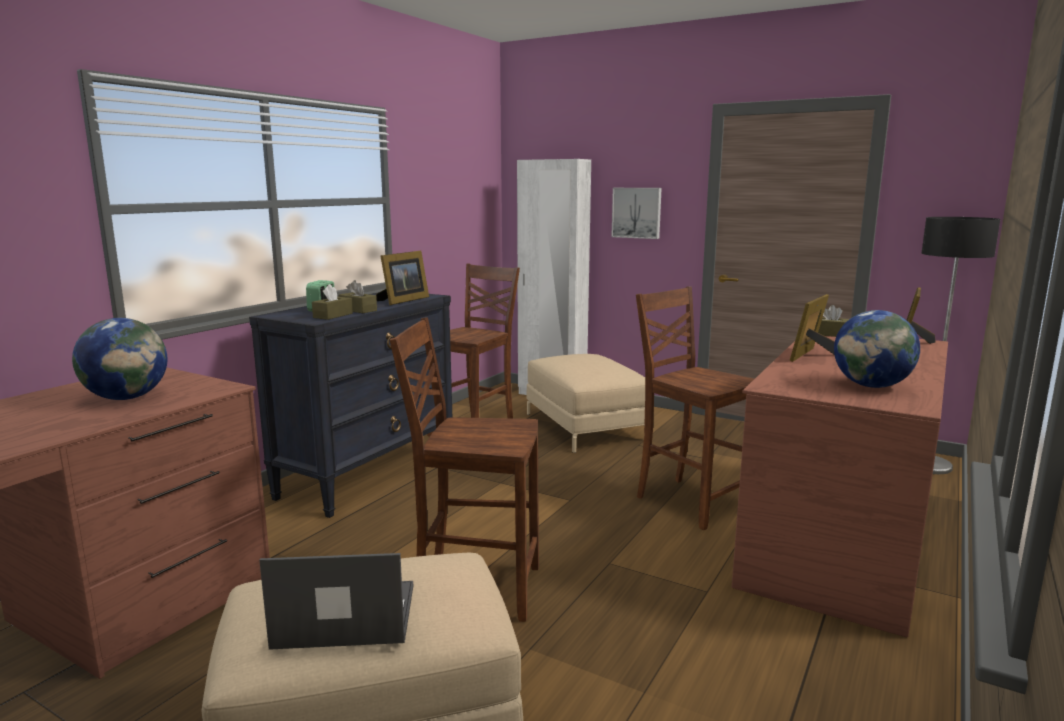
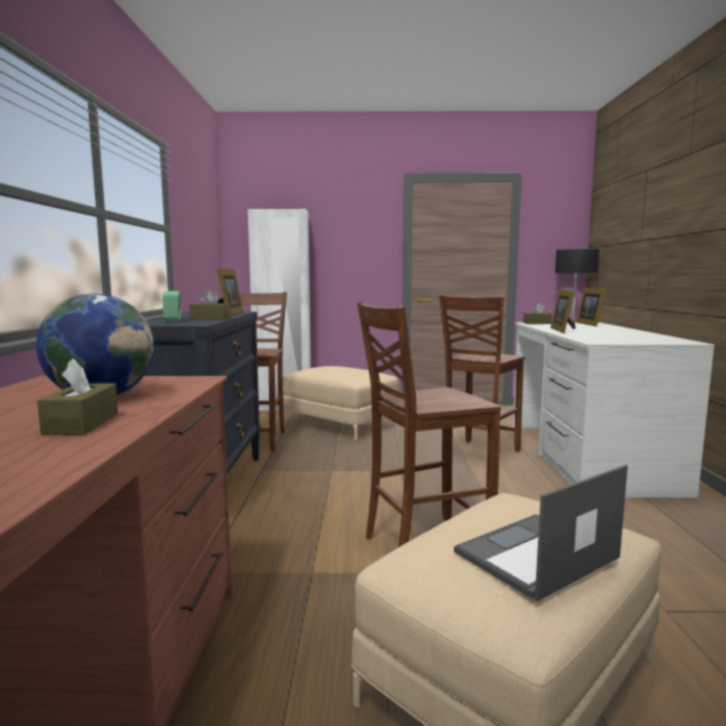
camera: 30 degrees left, 5 degrees down
(333, 315) = (200, 321): brown tissue box -> brown tissue box (82, 423)
(637, 212) = (348, 254): picture -> none
(690, 501) = (478, 455): brown chair -> brown chair turned 75 degrees counterclockwise
(838, 538) = (586, 456): brown desk -> white desk
(871, 386) = (639, 337): globe -> none

